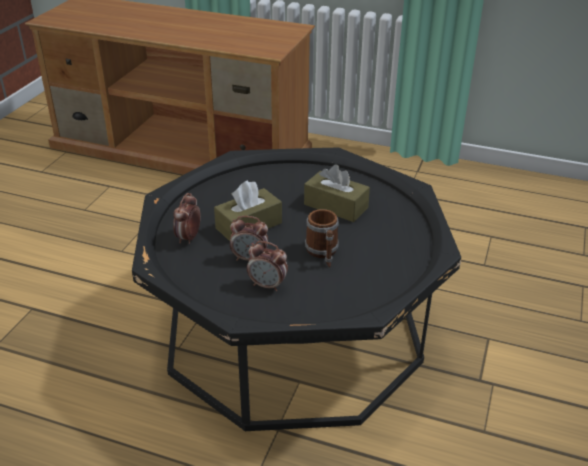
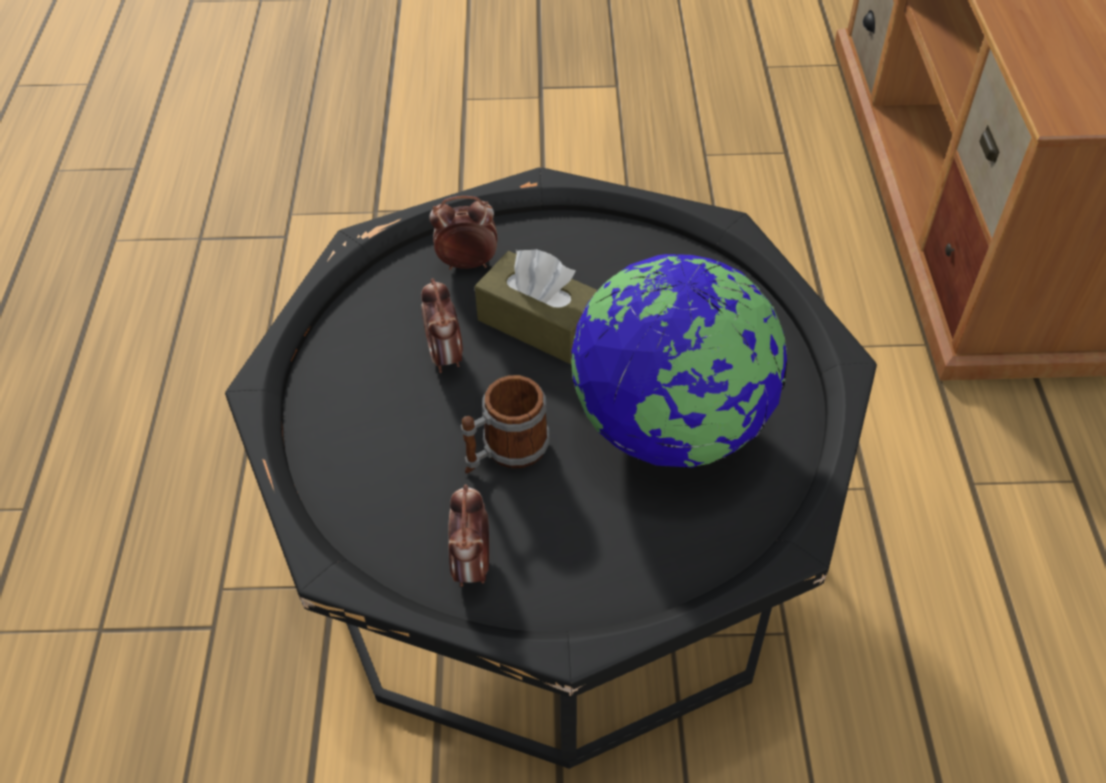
camera: 70 degrees right, 15 degrees up
(267, 285) = (382, 403): alarm clock -> alarm clock (472, 565)
(336, 206) = (671, 427): brown tissue box -> globe

